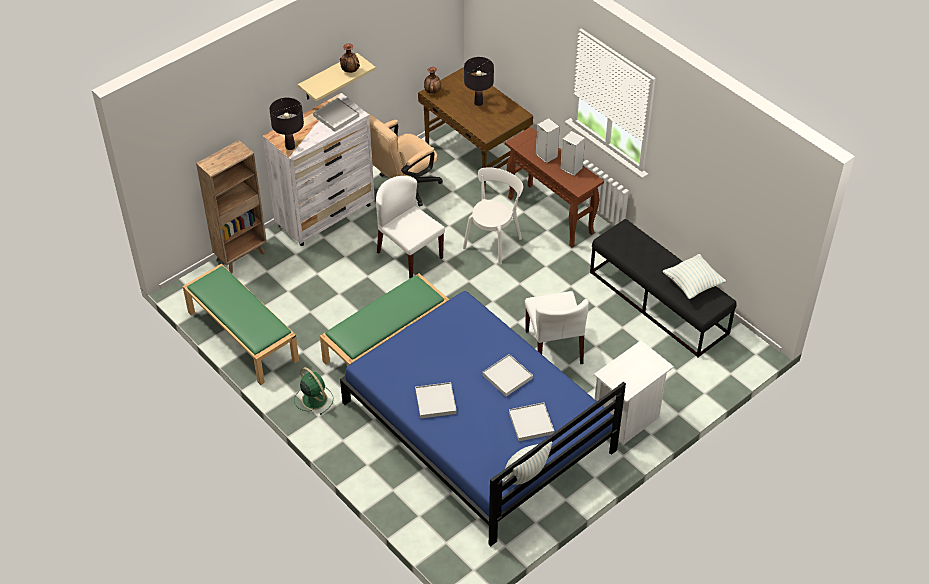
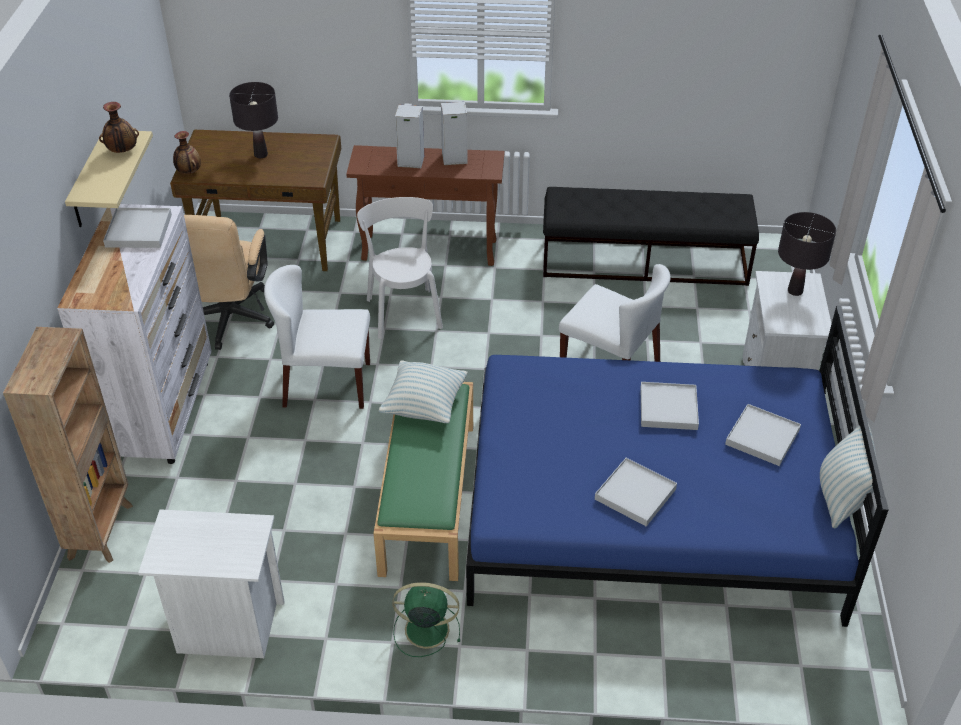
camera: 45 degrees left, 5 degrees down
(241, 336) = (226, 627): green bench -> white nightstand
(290, 147) = (119, 298): black table lamp -> black table lamp (795, 291)
(692, 285) = (697, 204): pillow -> pillow (424, 406)

